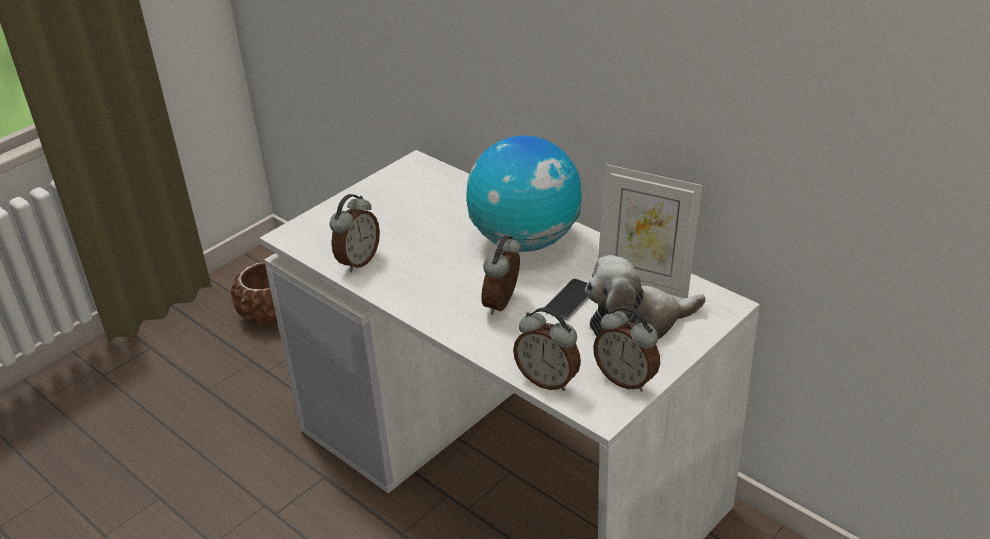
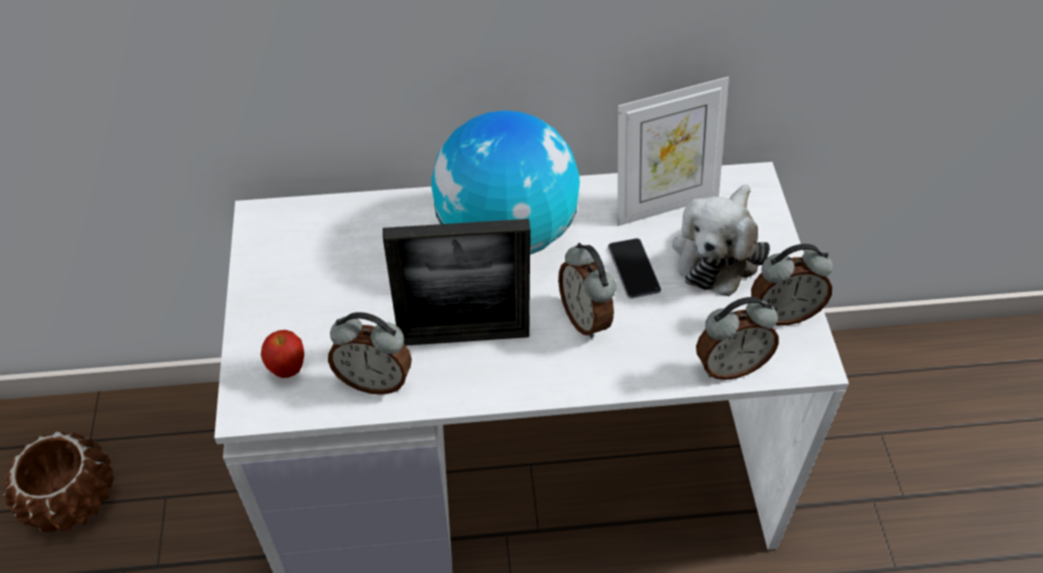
camera: 50 degrees left, 15 degrees up
(328, 231) = (288, 369): none -> apple
(357, 261) = (375, 380): alarm clock -> alarm clock turned 120 degrees clockwise
(428, 271) = (464, 336): none -> picture frame

